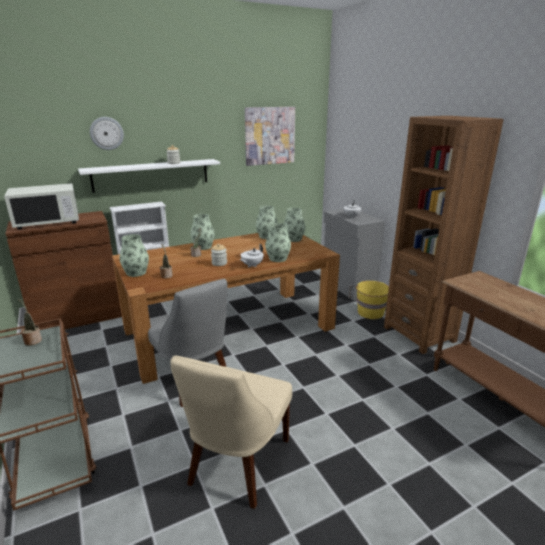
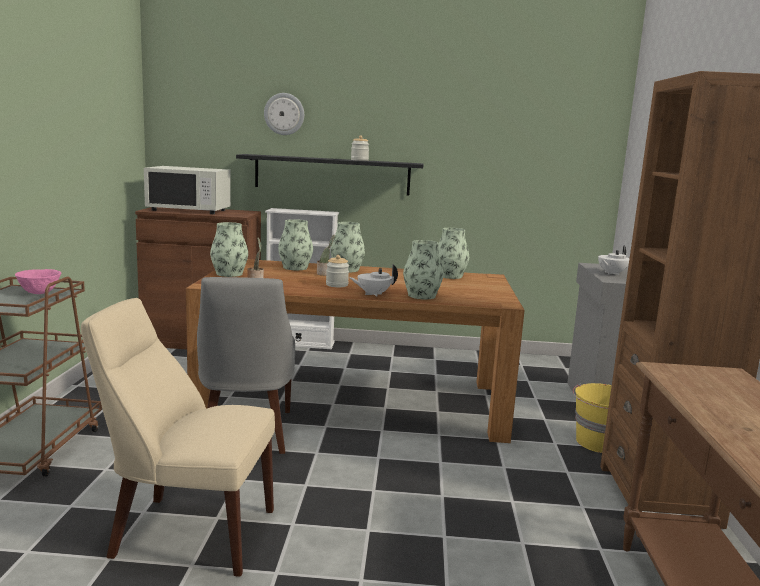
camera: 30 degrees right, 10 degrees down
(32, 340) = (40, 293): potted plant -> pink bowl
(151, 175) = (332, 174): white shelf -> black shelf
(237, 464) = (187, 532): beige chair -> beige chair turned 45 degrees clockwise
(269, 136) = (519, 139): picture -> none
(293, 239) = (484, 284): vase -> vase (295, 268)

